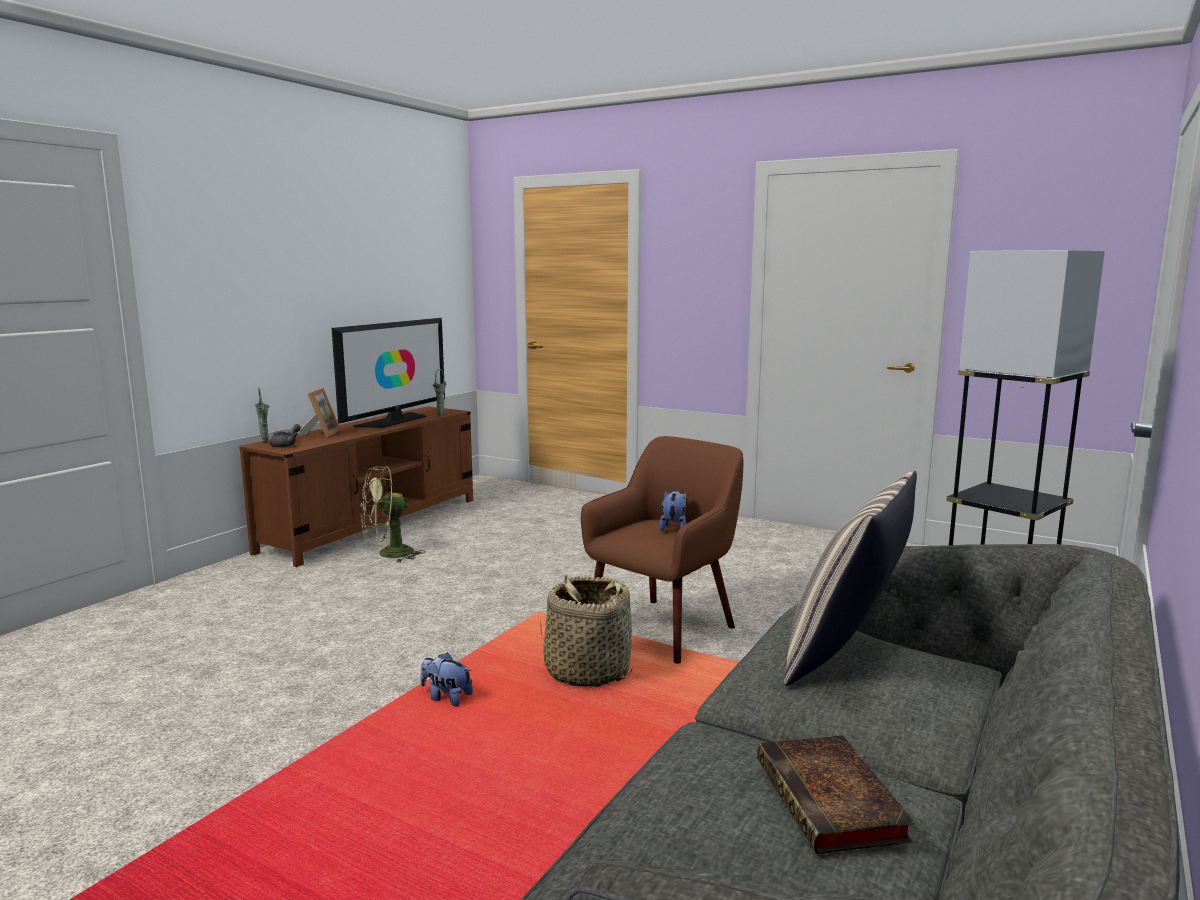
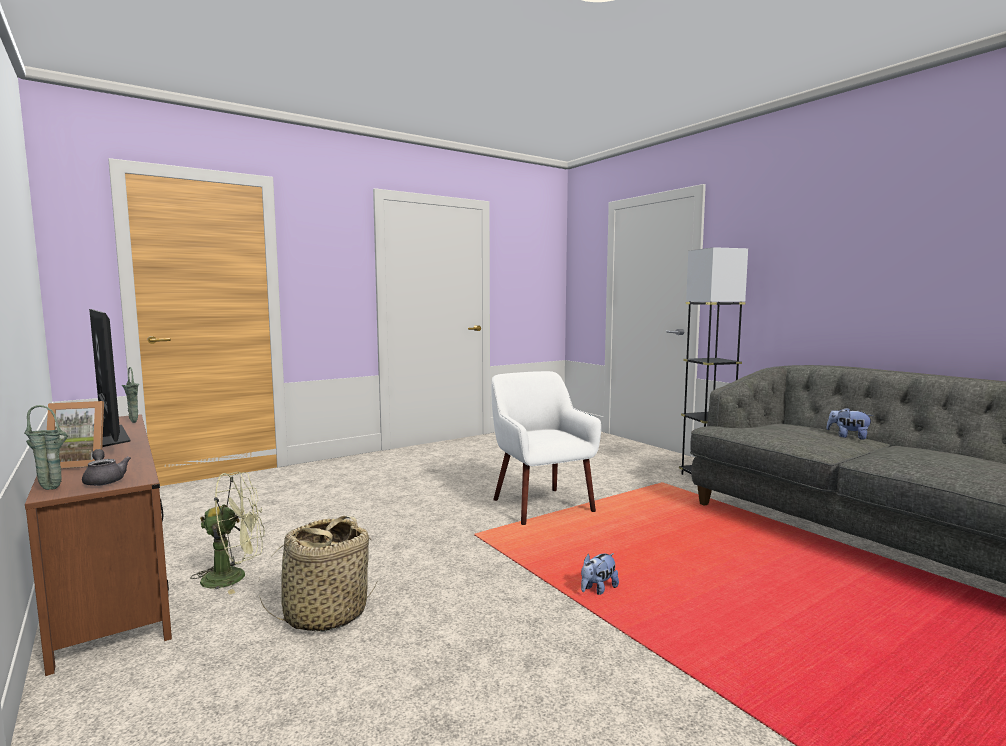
camera: 65 degrees left, 5 degrees down
(321, 433) = (80, 463): picture frame -> picture frame turned 135 degrees clockwise
(388, 554) = (234, 577): green fan -> green fan turned 105 degrees counterclockwise
(586, 671) = (586, 537): basket -> basket (325, 614)
(664, 629) = (541, 505): brown armchair -> white armchair
(673, 528) = (542, 431): plush toy -> plush toy (848, 437)
(832, 803) = (927, 451): book -> none
(846, 655) = (778, 430): pillow -> none

